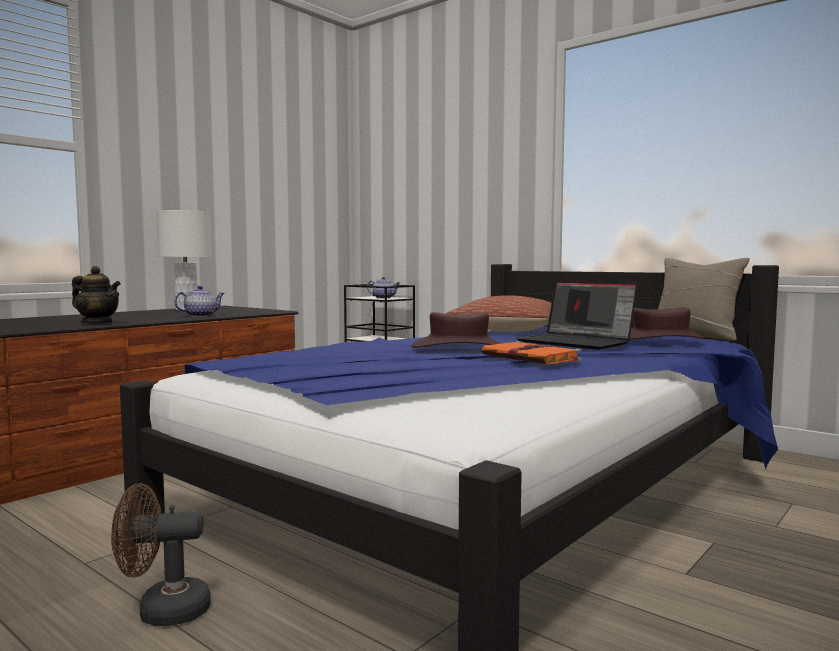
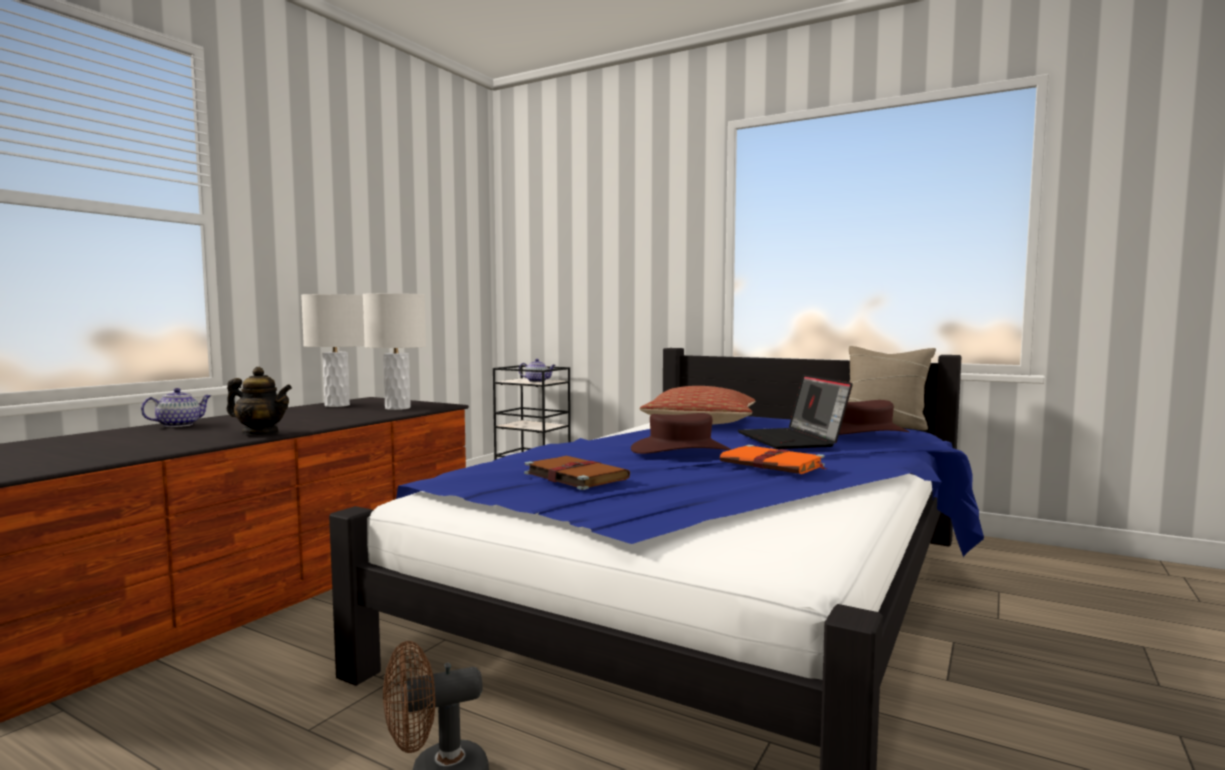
camera: 10 degrees left, 0 degrees up
(201, 316) = (368, 416): teapot -> teapot (179, 425)
(234, 312) = (398, 408): none -> white table lamp
(335, 360) = (574, 476): none -> brown book
(577, 342) = (792, 440): laptop -> laptop turned 45 degrees clockwise

